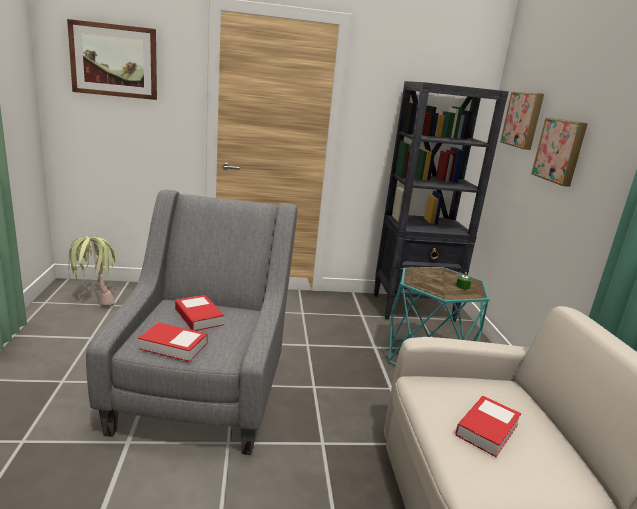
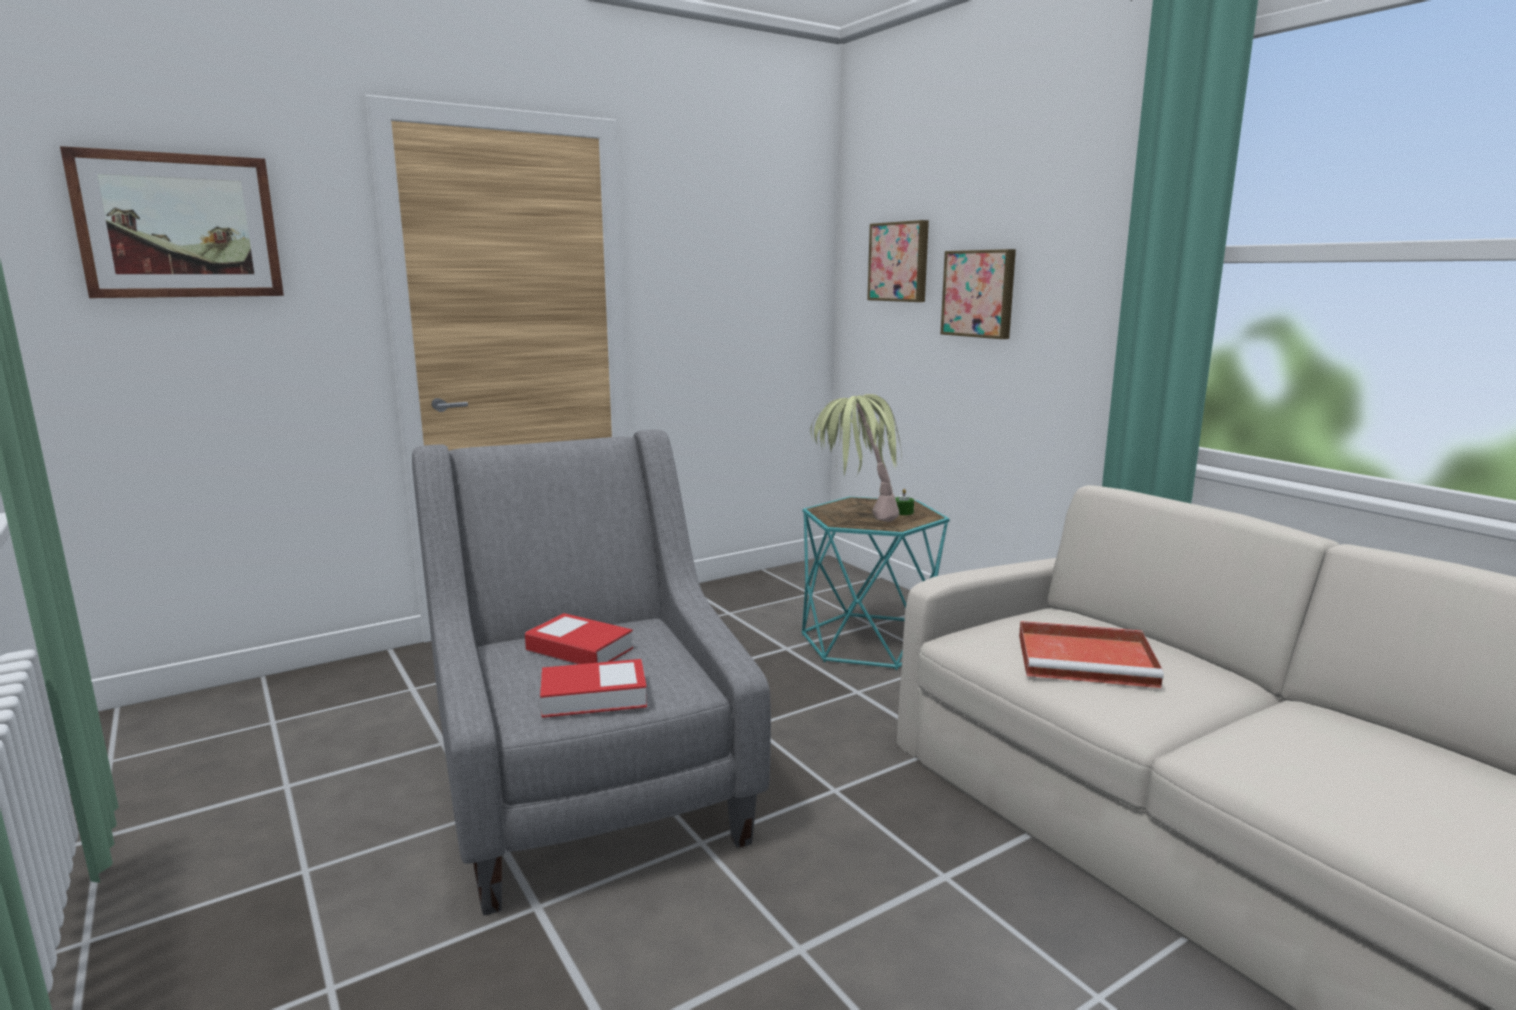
camera: 25 degrees left, 5 degrees down
(95, 301) = (227, 727): potted plant -> potted plant (855, 522)
(413, 308) = (791, 583): black bookcase -> none
(487, 429) = (1088, 660): book -> red tray

